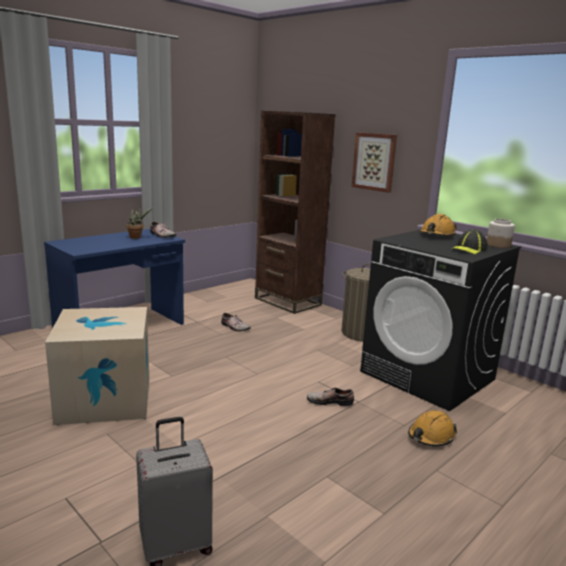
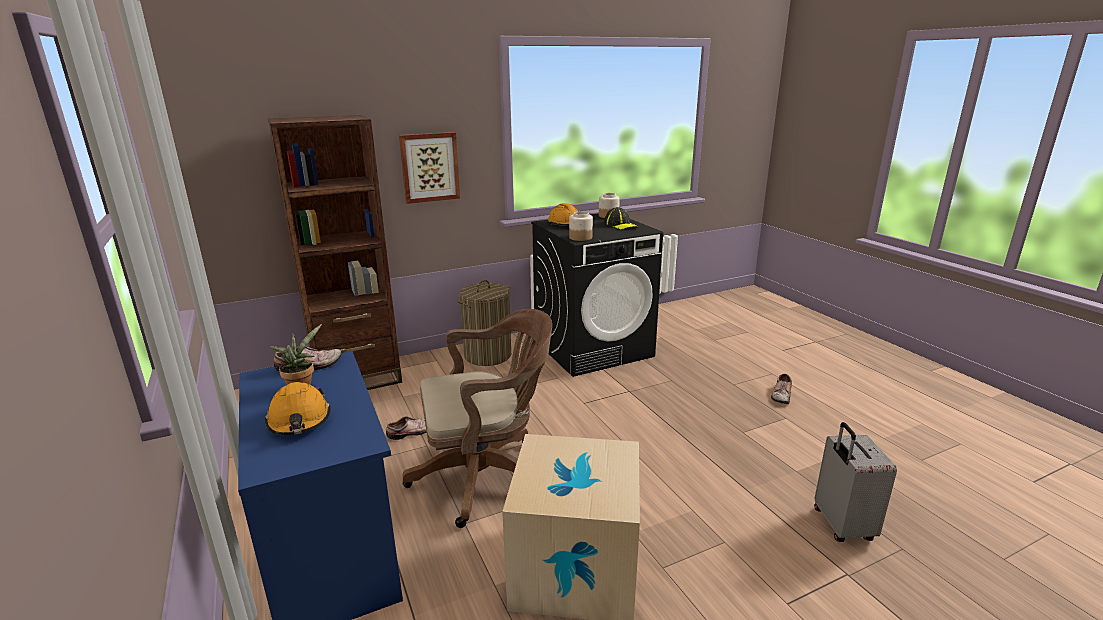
camera: 70 degrees left, 5 degrees up
(195, 357) = (486, 476): none -> brown office chair
(329, 401) = (624, 405): shoe -> shoe (780, 395)
(397, 239) = (580, 237): none -> jar
(431, 436) = (690, 374): orange hard hat -> orange hard hat (299, 420)

